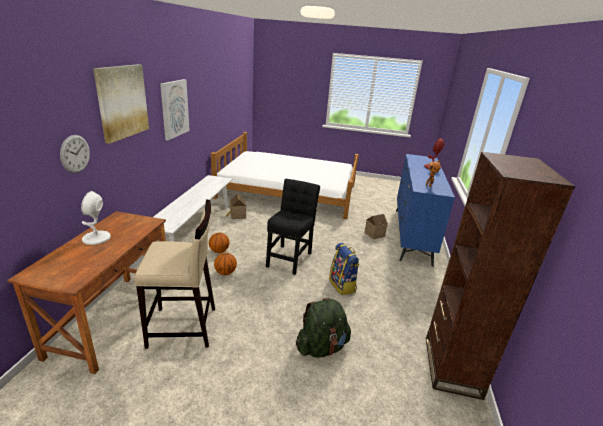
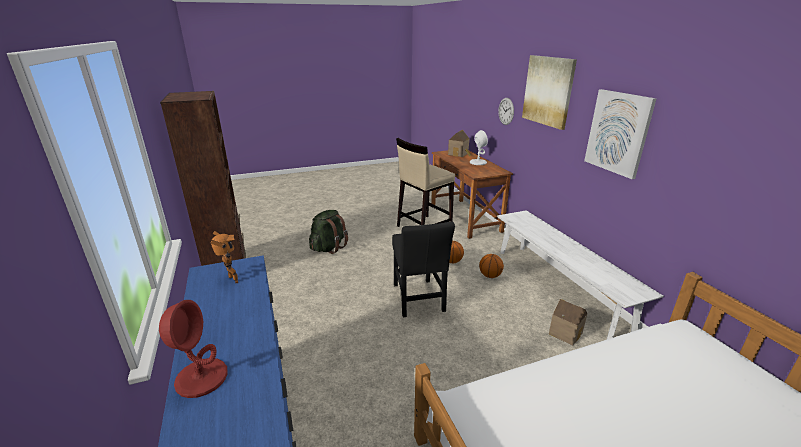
camera: 150 degrees right, 0 degrees up
(342, 285) = (339, 294): backpack -> none
(373, 234) = (338, 412): toy house -> toy house (459, 154)

